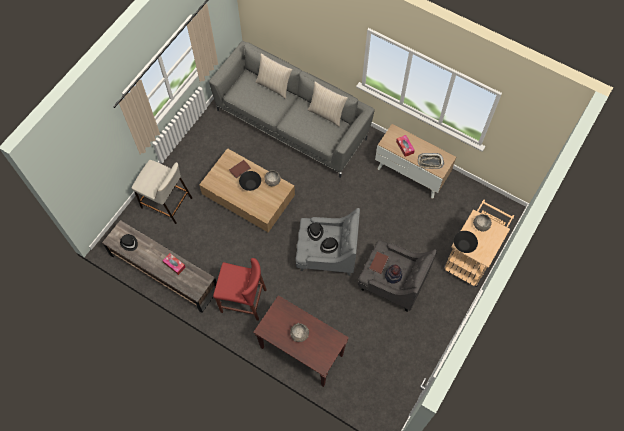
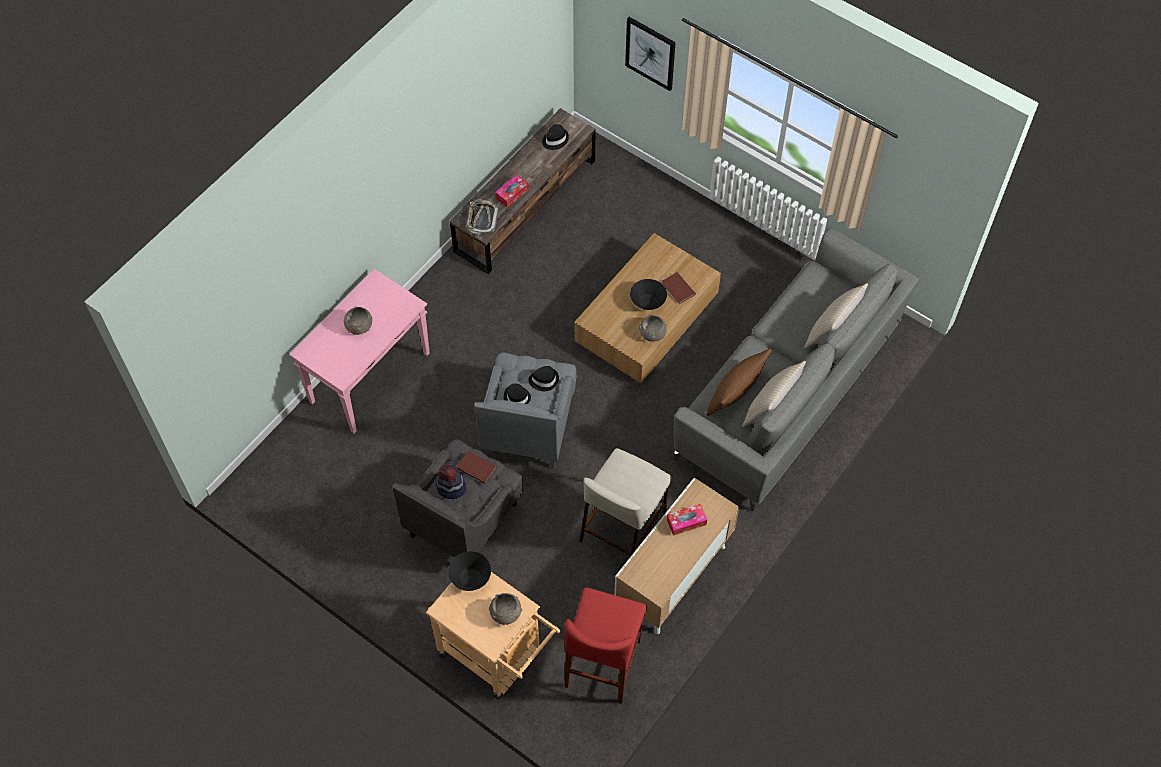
camera: 95 degrees right, 5 degrees down
(103, 154) = (650, 53): none -> picture
(166, 202) = (644, 208): beige stool -> beige stool (623, 525)
(243, 301) = (464, 305): red stool -> red stool (603, 663)
(300, 351) = (370, 377): brown console table -> pink console table
(317, 130) = (736, 391): none -> brown pillow
(430, 162) = (652, 560): tray -> tray (482, 218)

